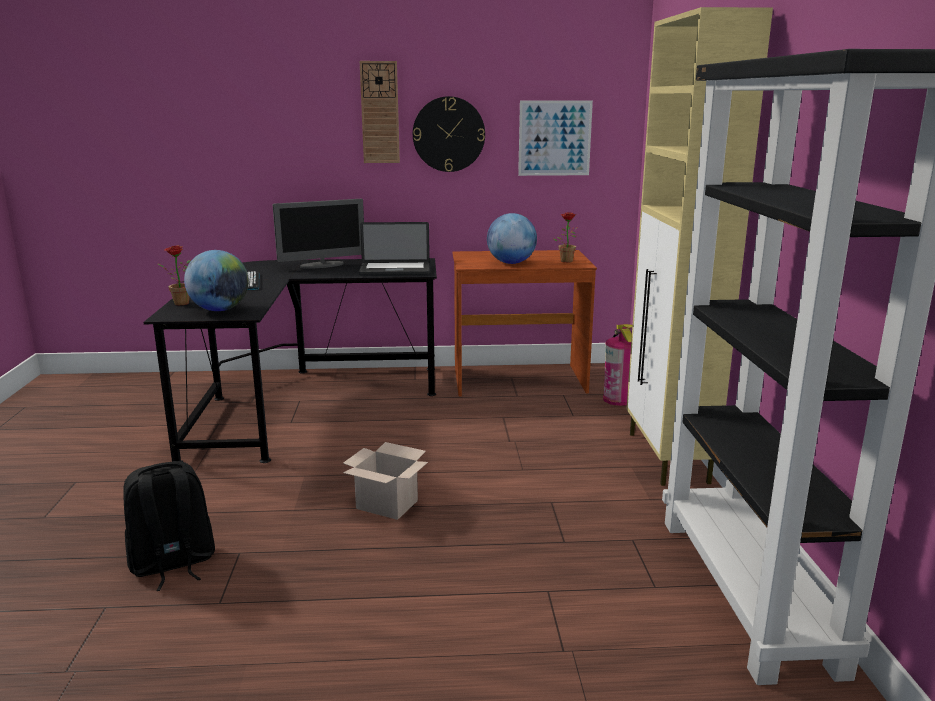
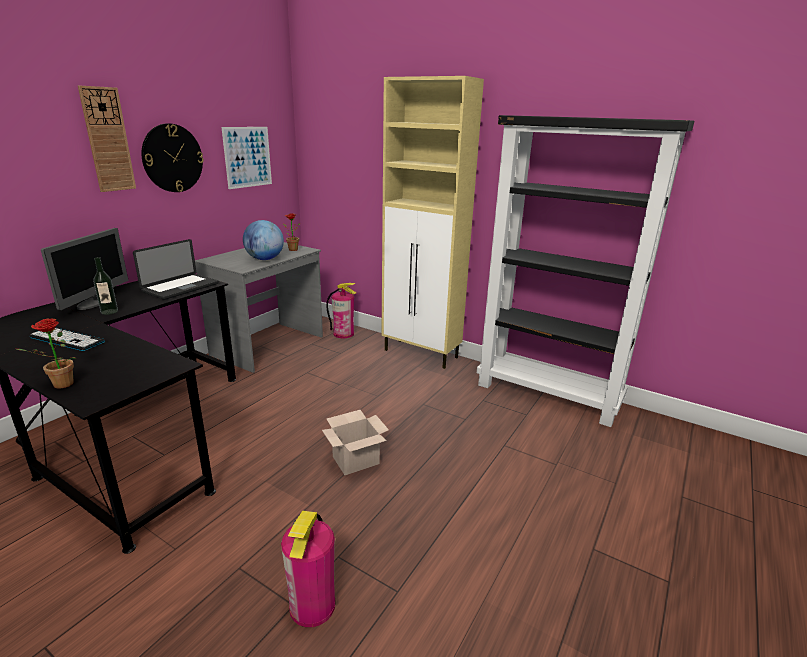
camera: 55 degrees left, 5 degrees up
(172, 564) = (312, 605): black backpack -> fire extinguisher
(220, 310) = (133, 372): globe -> none
(310, 273) = (109, 311): none -> bottle
(518, 380) = (269, 346): brown desk -> grey desk

